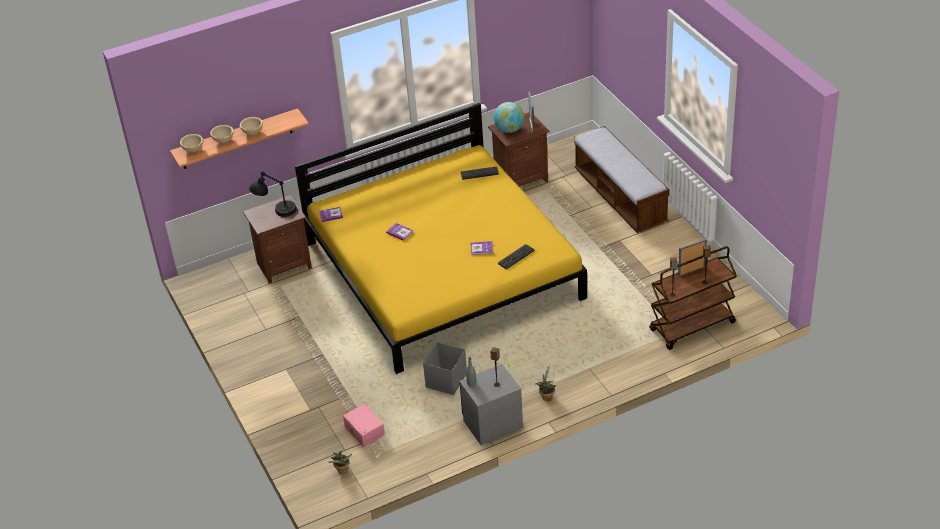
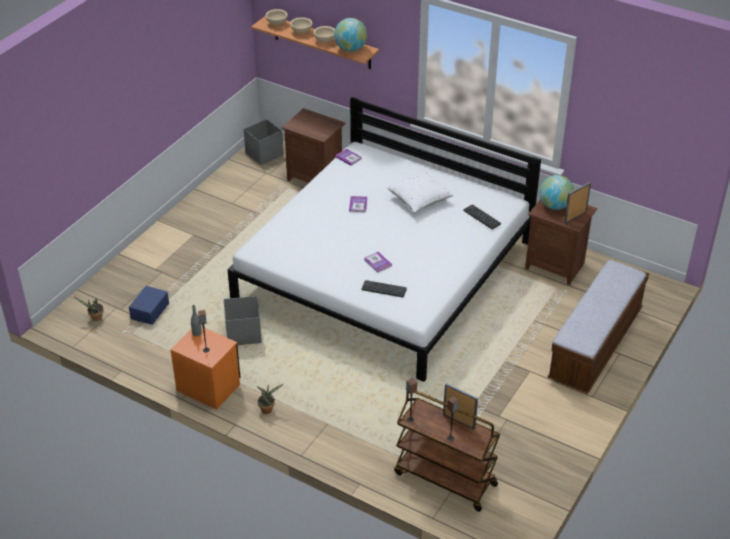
camera: 55 degrees right, 0 degrees up
(215, 284) = (265, 154): none -> grey storage box
(276, 213) = (315, 125): black table lamp -> none
(281, 123) = (350, 49): none -> globe
(364, 431) = (149, 311): pink storage box -> blue storage box
(425, 197) = (419, 200): none -> white pillow
(443, 270) = (385, 271): yellow bed -> white bed
(492, 424) = (208, 387): grey nightstand -> orange nightstand

